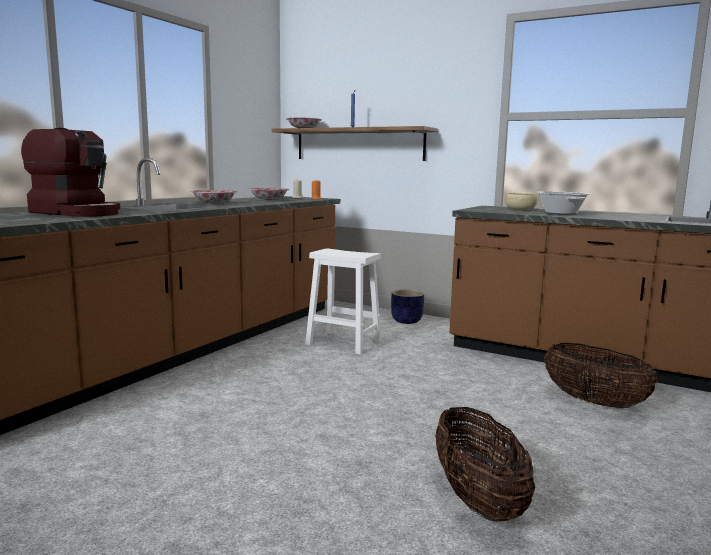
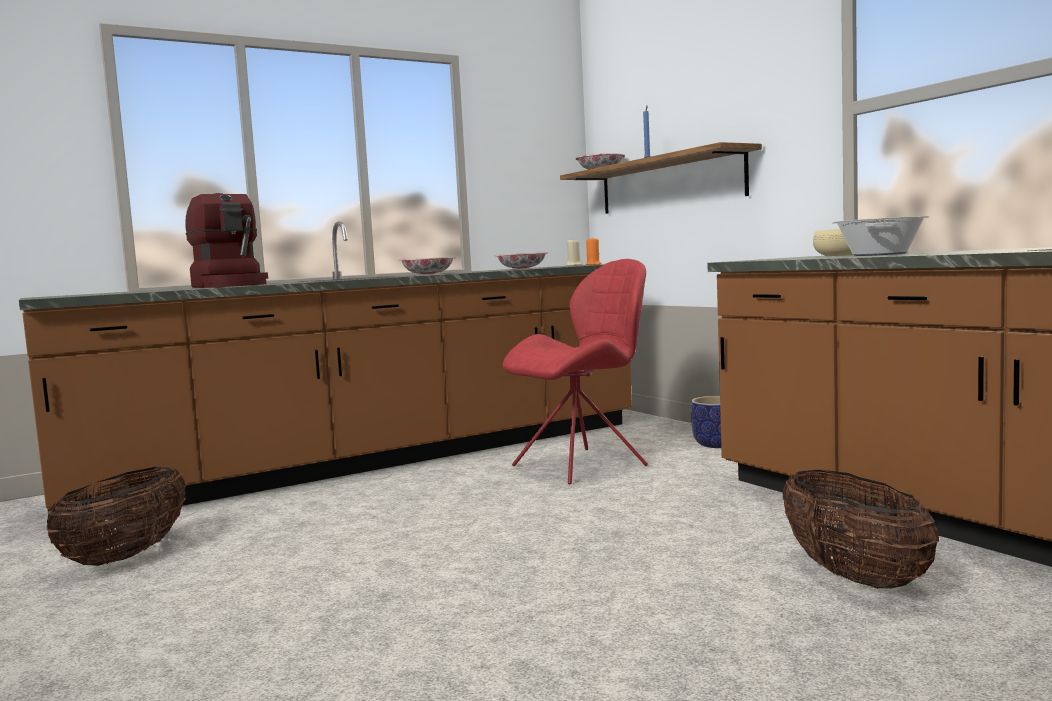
camera: 30 degrees right, 5 degrees down
(345, 343) = (583, 465): white stool -> red chair
(477, 500) = (456, 660): basket -> basket (126, 556)

